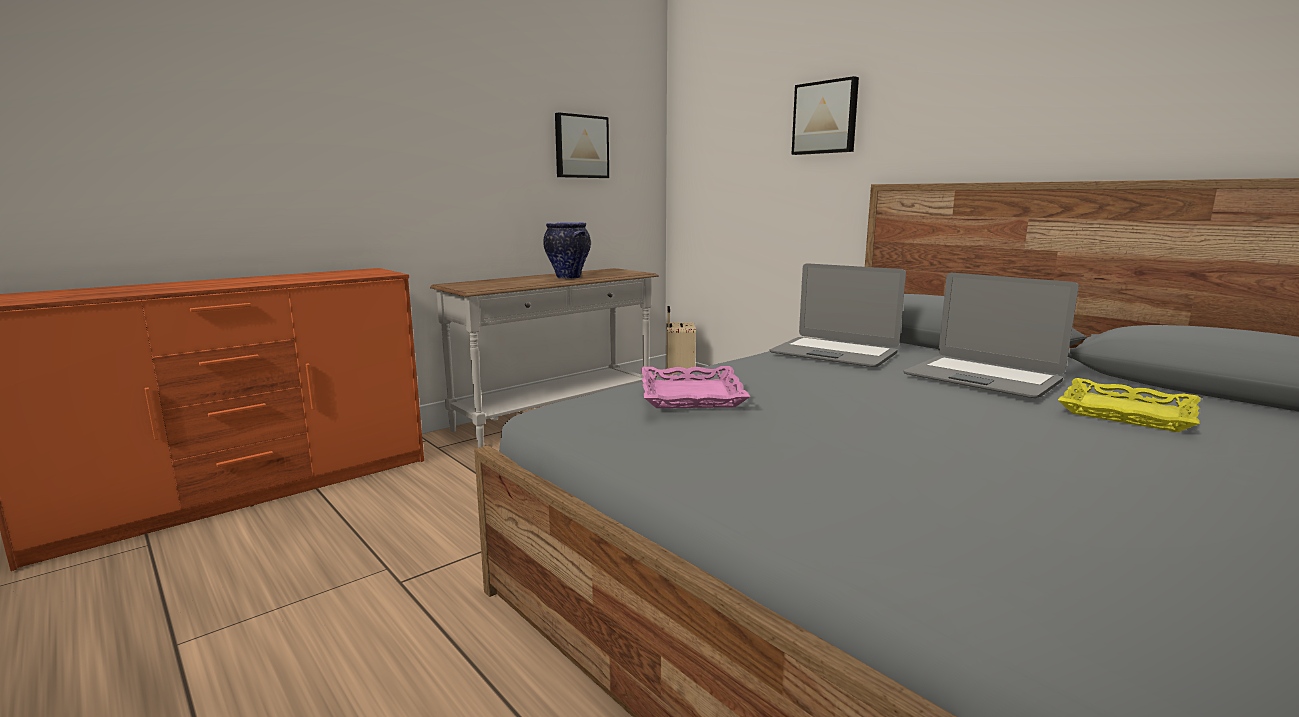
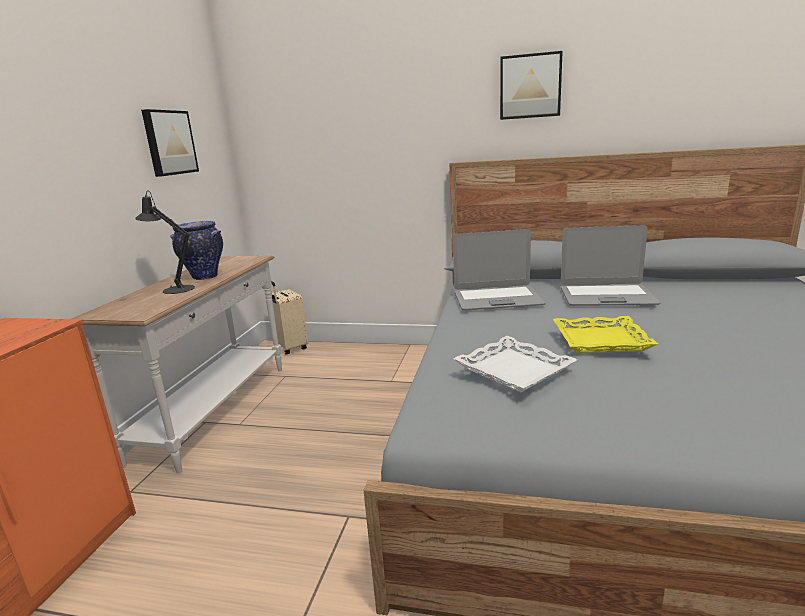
camera: 35 degrees left, 5 degrees up
(530, 280) = (175, 289): none -> black table lamp
(692, 395) = (514, 369): pink tray -> white tray
(825, 118) = (398, 110): picture -> picture (530, 86)
(1126, 413) = (700, 301): yellow tray -> yellow tray (601, 341)

